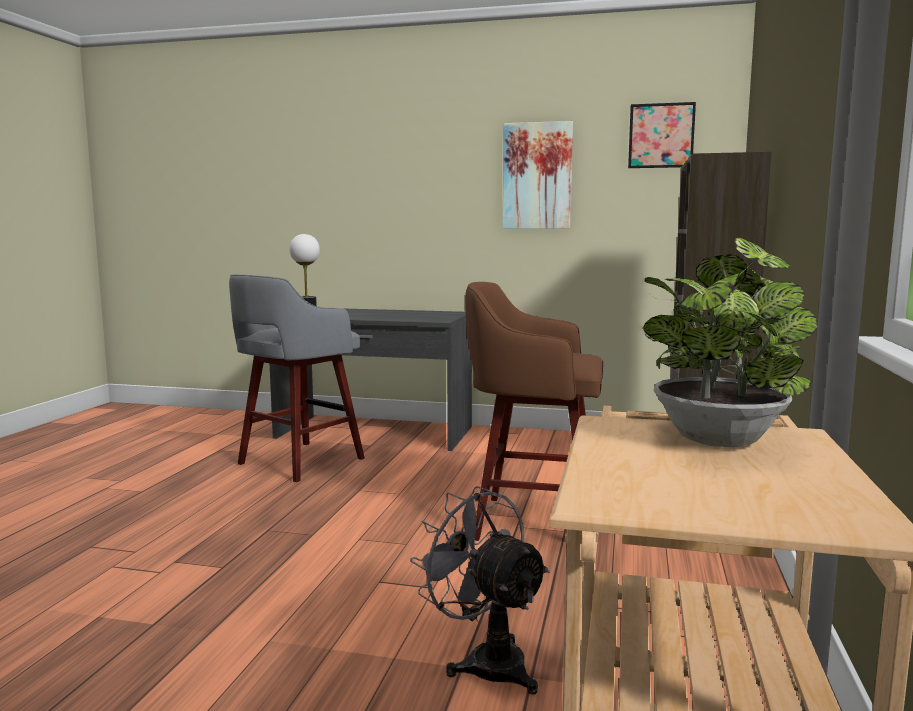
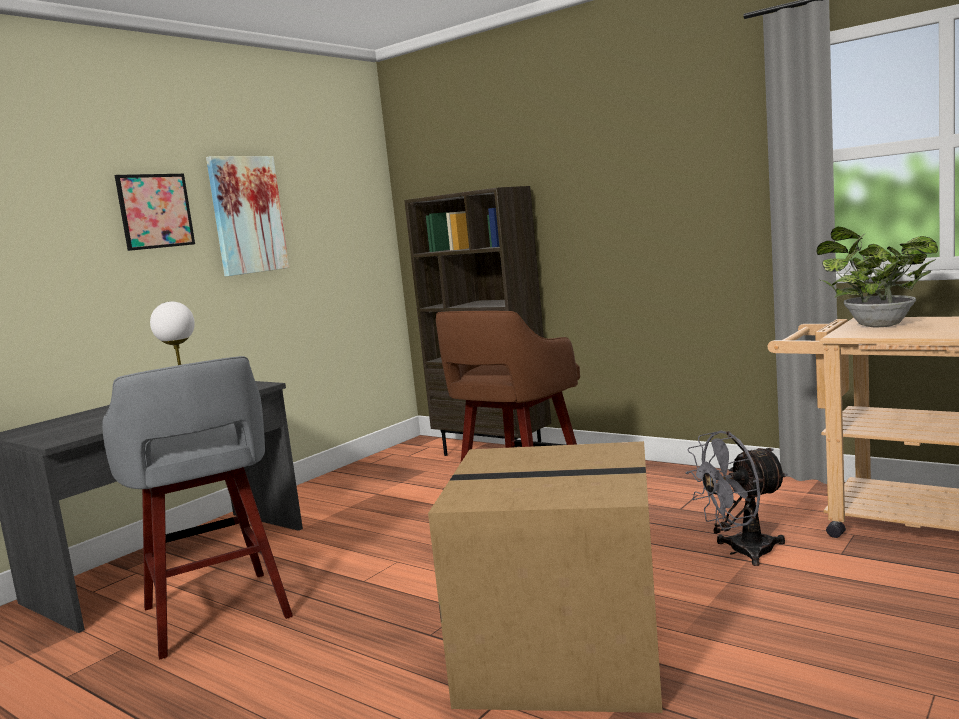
camera: 65 degrees left, 0 degrees up
(235, 586) = (565, 651): none -> cardboard box
(661, 135) = (338, 173): picture -> picture (155, 211)

